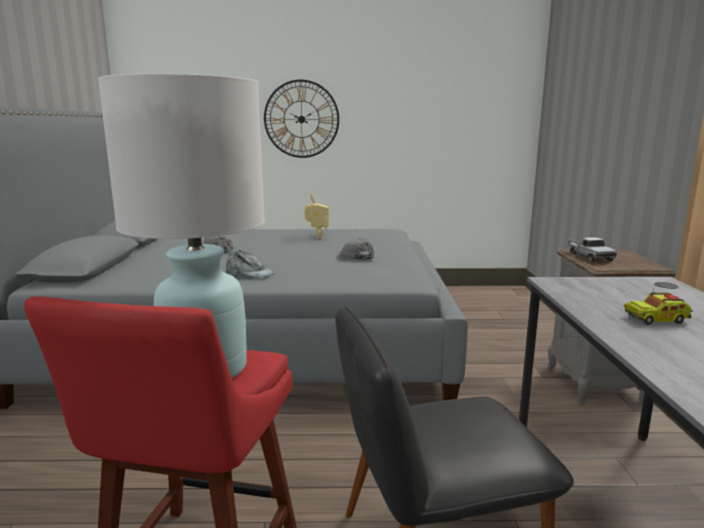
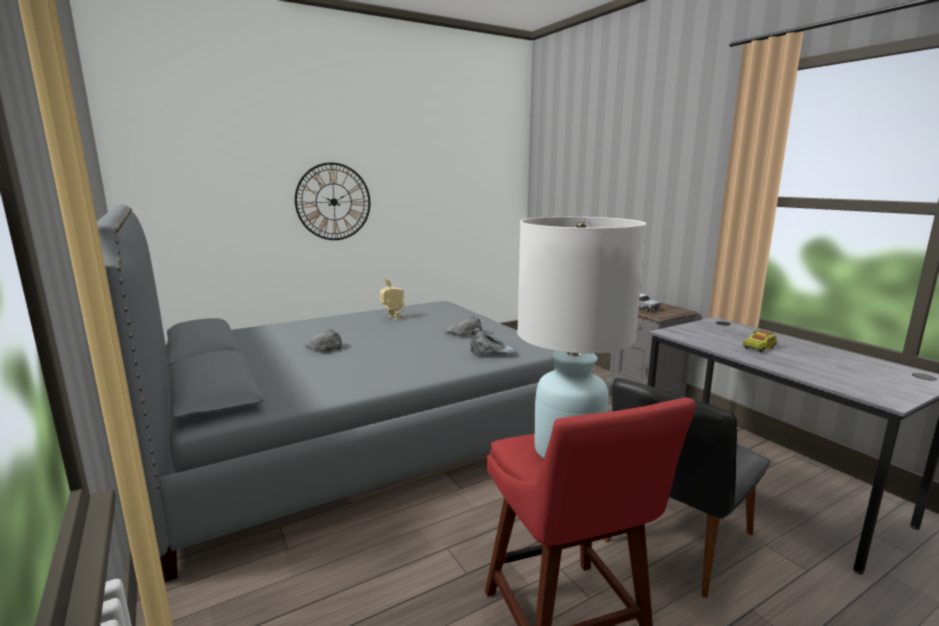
camera: 30 degrees left, 0 degrees up
(249, 273) = (404, 364): grey cap -> grey cap (492, 350)

